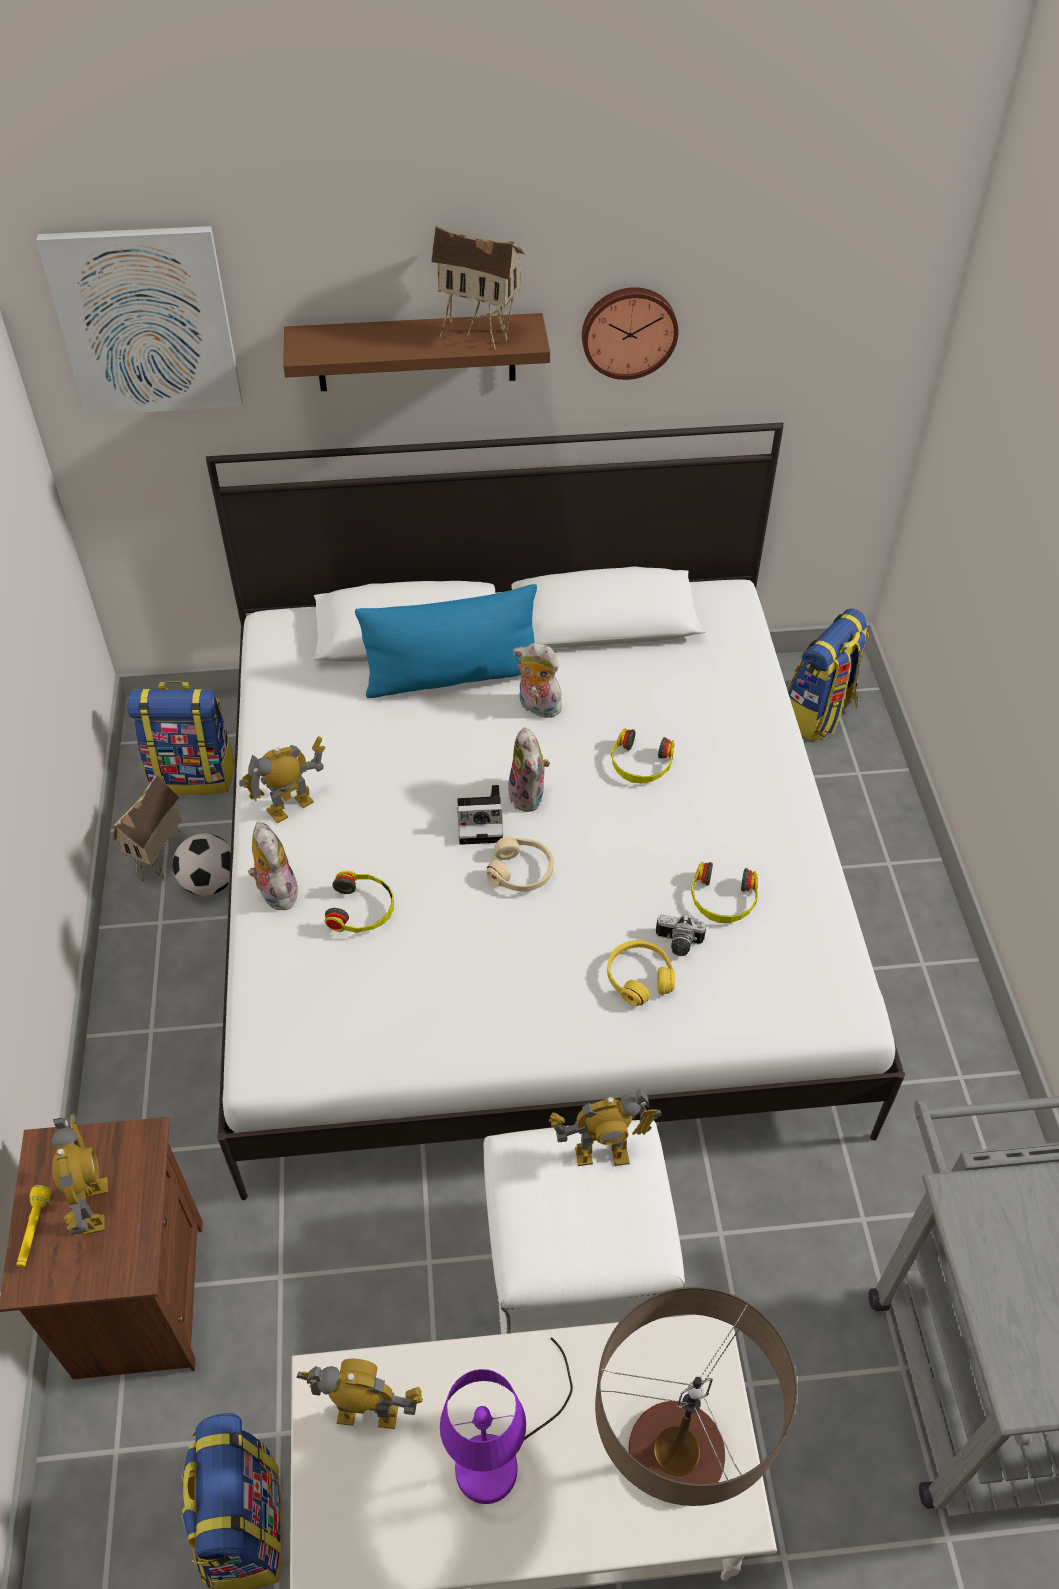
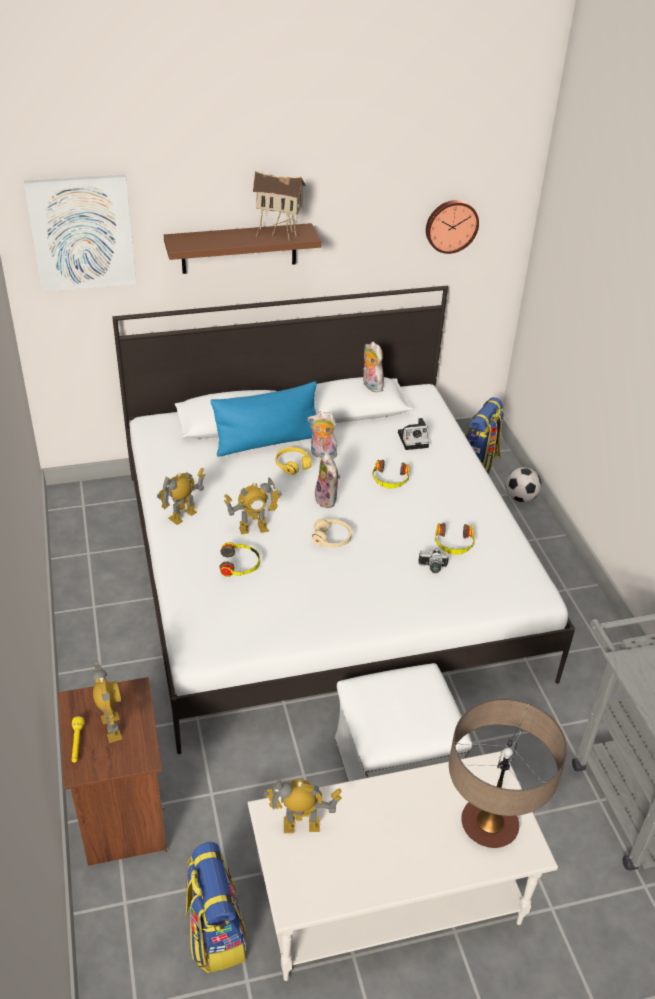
camera: 10 degrees left, 10 degrees down
(162, 862) = (88, 573): toy house -> none
(194, 774) = (99, 524): backpack -> none
(209, 883) = (121, 582): football -> football (520, 498)
(275, 891) = (183, 560): plush toy -> plush toy (370, 386)
(482, 821) = (302, 514): camera -> camera (414, 439)
(500, 1453) = (386, 837): purple table lamp -> none
(602, 1154) = (410, 681): toy robot -> toy robot (253, 529)
(629, 331) = (360, 233): wall clock -> wall clock (451, 225)
(639, 977) = (414, 586): yellow headphones -> yellow headphones (292, 464)

